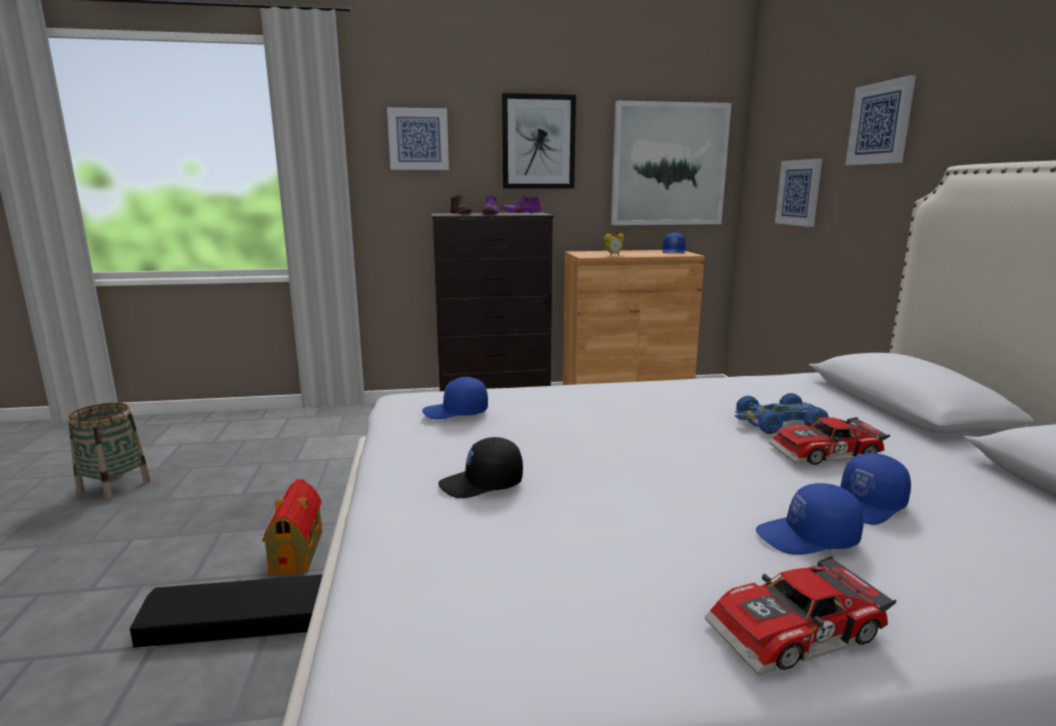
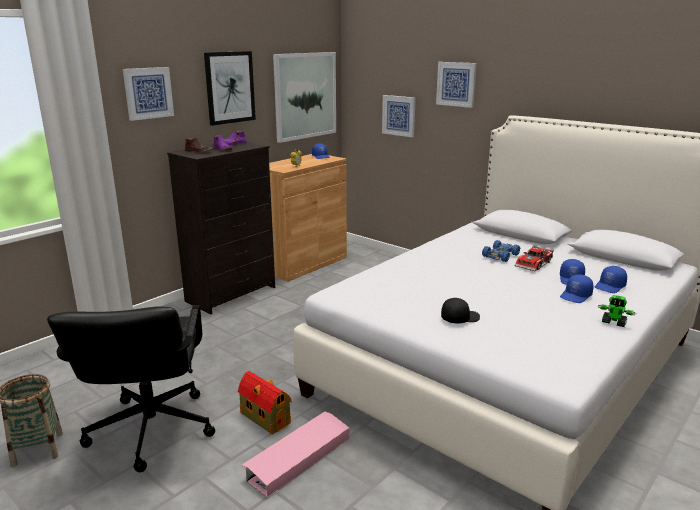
camera: 40 degrees left, 5 degrees up
(198, 512) = (150, 430): none -> black office chair
(239, 620) = (298, 458): black storage box -> pink storage box
(456, 412) = (381, 292): blue cap -> blue cap (610, 287)
(482, 484) = (459, 318): black cap -> black cap turned 150 degrees counterclockwise
(798, 634) = (614, 322): toy car -> toy robot

